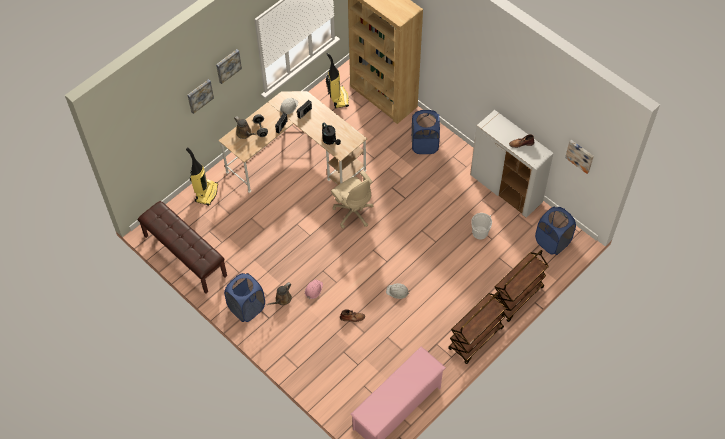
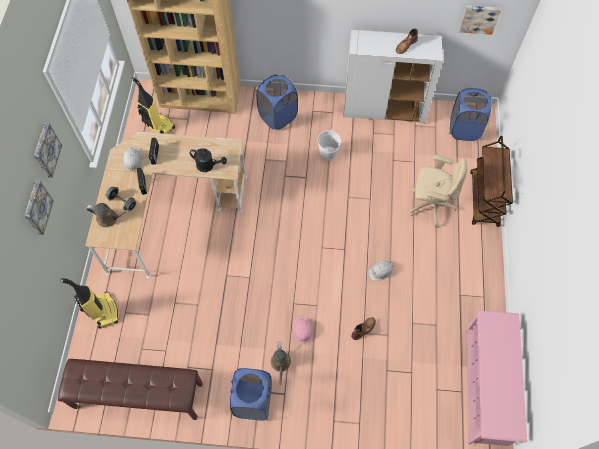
camera: 40 degrees left, 5 degrees up
(353, 212) = (270, 224): beige office chair -> beige office chair (430, 205)
(475, 339) = (487, 263): brown cart -> none
(480, 232) = (399, 163): white bucket -> white bucket (328, 153)

